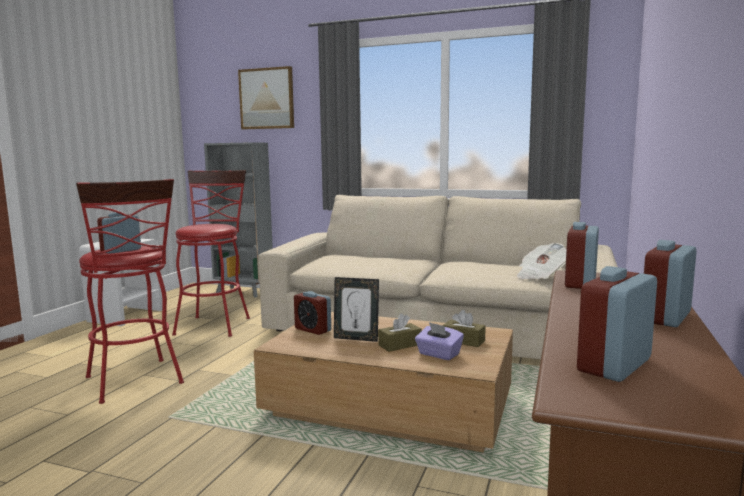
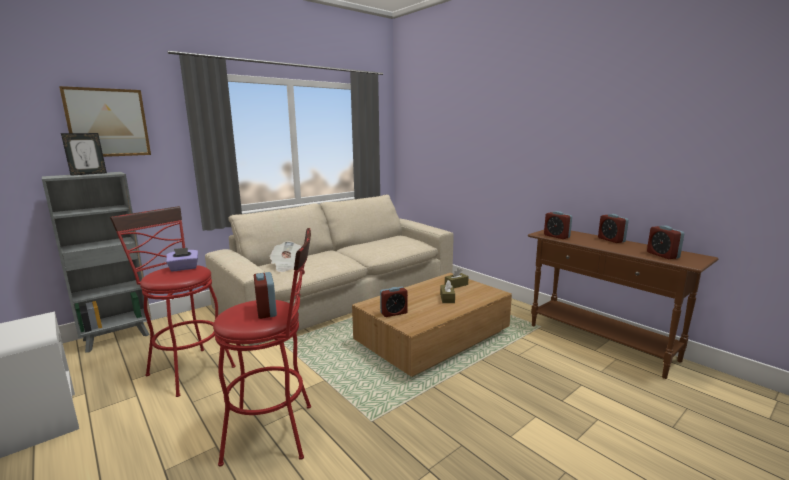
camera: 60 degrees left, 5 degrees up
(356, 338) = (424, 305): picture frame -> picture frame (88, 174)
(438, 354) = (470, 294): purple tissue box -> purple tissue box (184, 268)
(541, 275) = (414, 242): newspaper -> newspaper (287, 266)

